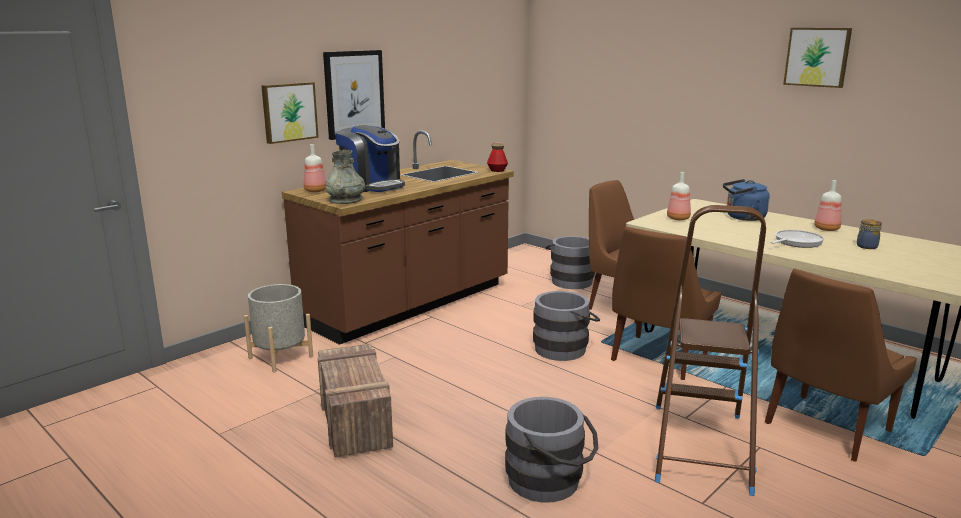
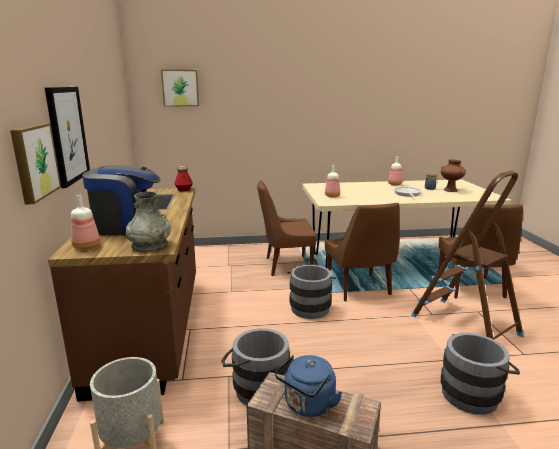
camera: 50 degrees left, 0 degrees up
(570, 280) = (225, 262): grey bucket -> grey bucket (256, 388)
(743, 217) = (353, 188): blue kettle -> blue kettle (307, 405)
(817, 57) = (357, 87): picture -> picture (180, 88)
(896, 257) = (451, 190): none -> brown vase

